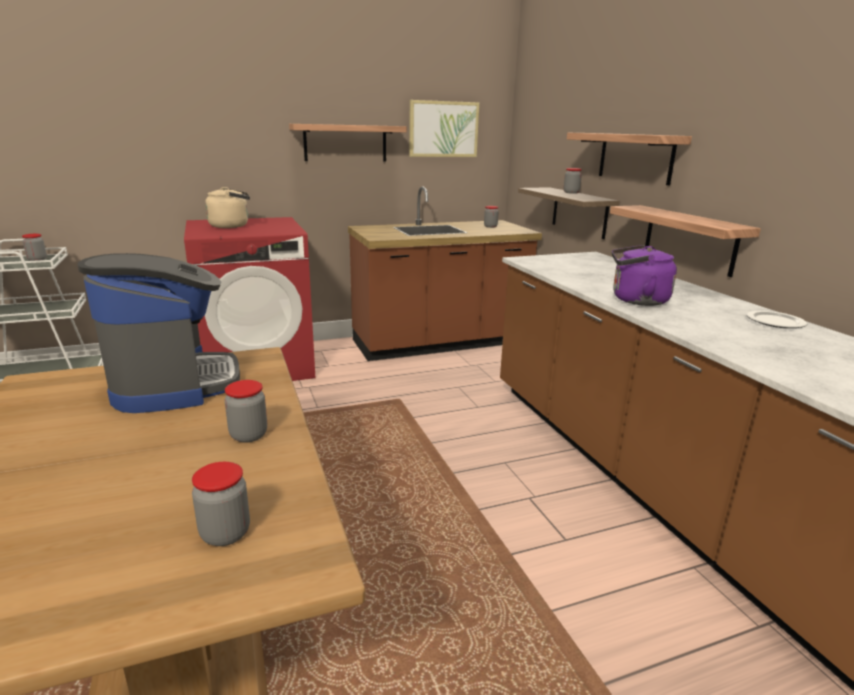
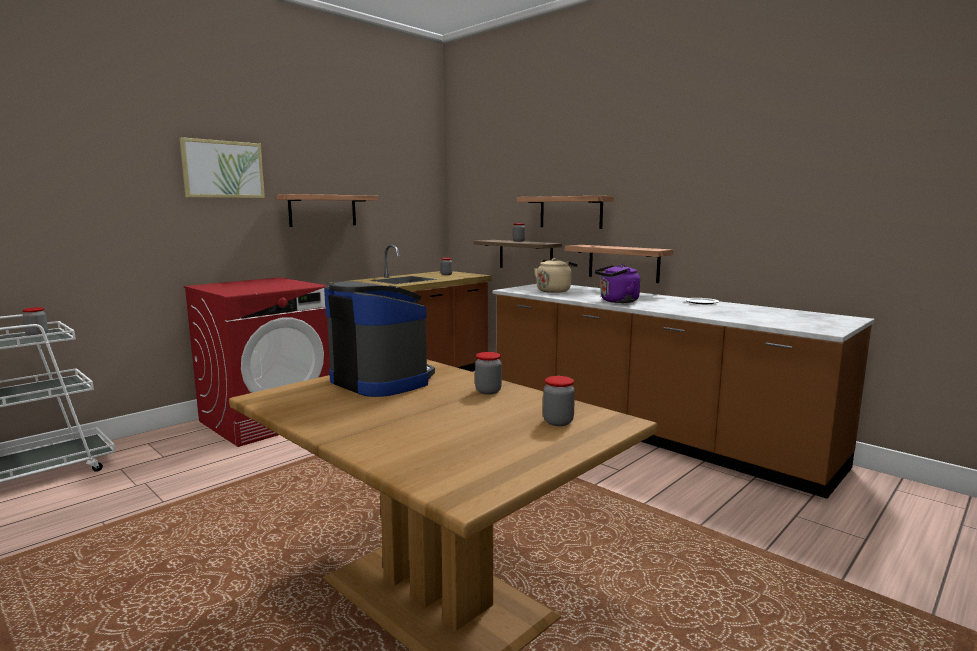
camera: 25 degrees left, 10 degrees down
(231, 226) = (243, 286): beige kettle -> beige kettle (554, 291)
(443, 129) = (397, 198): picture -> picture (223, 169)

